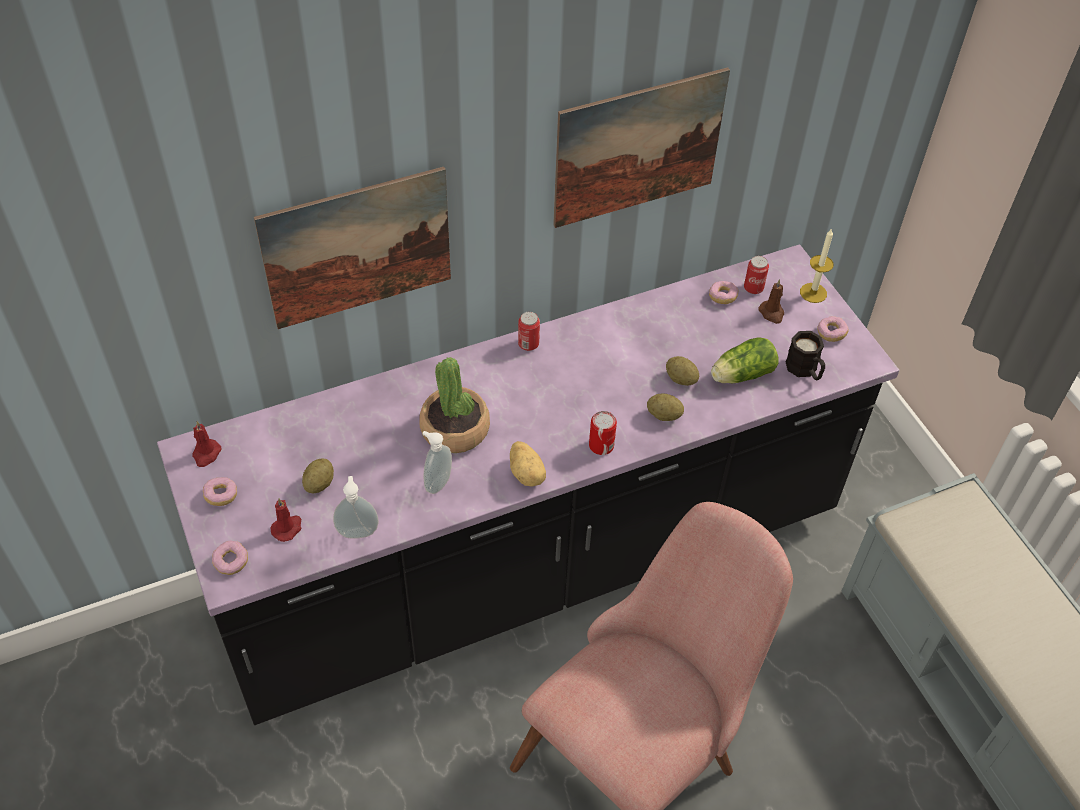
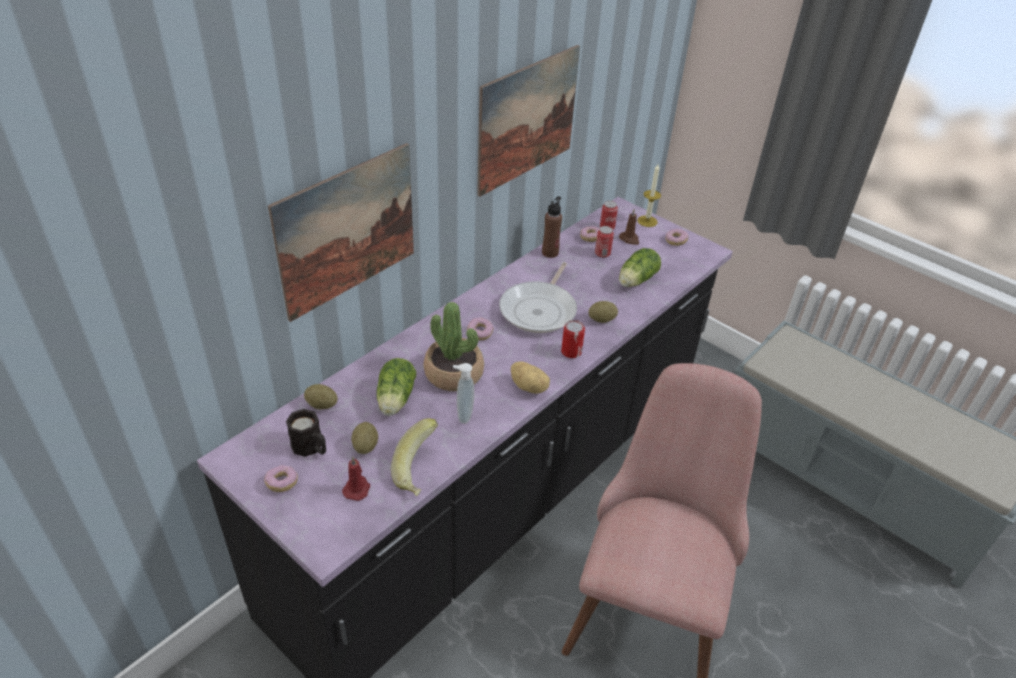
camera: 25 degrees left, 10 degrees down
(206, 454) = (250, 455): red candle -> none
(231, 562) = (321, 533): donut -> donut (480, 333)
(358, 531) = (420, 471): soap dispenser -> banana
(376, 441) = (395, 400): none -> lettuce
(528, 344) = (473, 302): can -> can (602, 254)
(598, 379) = (540, 310): none -> frying pan
(659, 303) = (550, 253): none -> brown bottle
(681, 379) = (597, 294): potato -> potato (322, 405)
(805, 370) = (675, 267): black mug -> black mug (311, 448)

